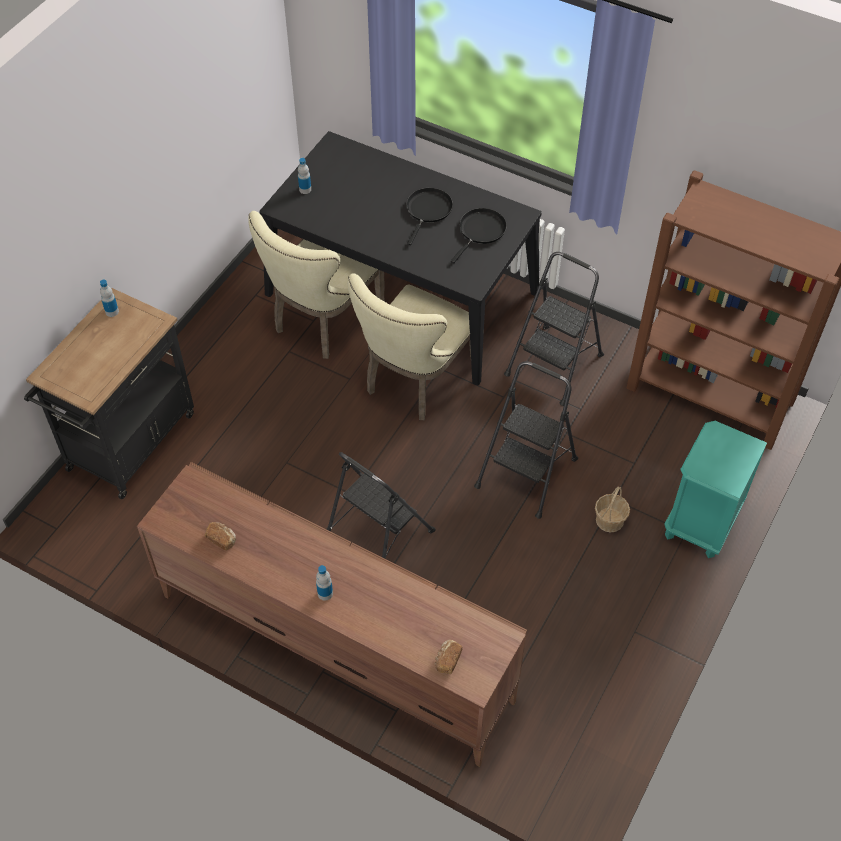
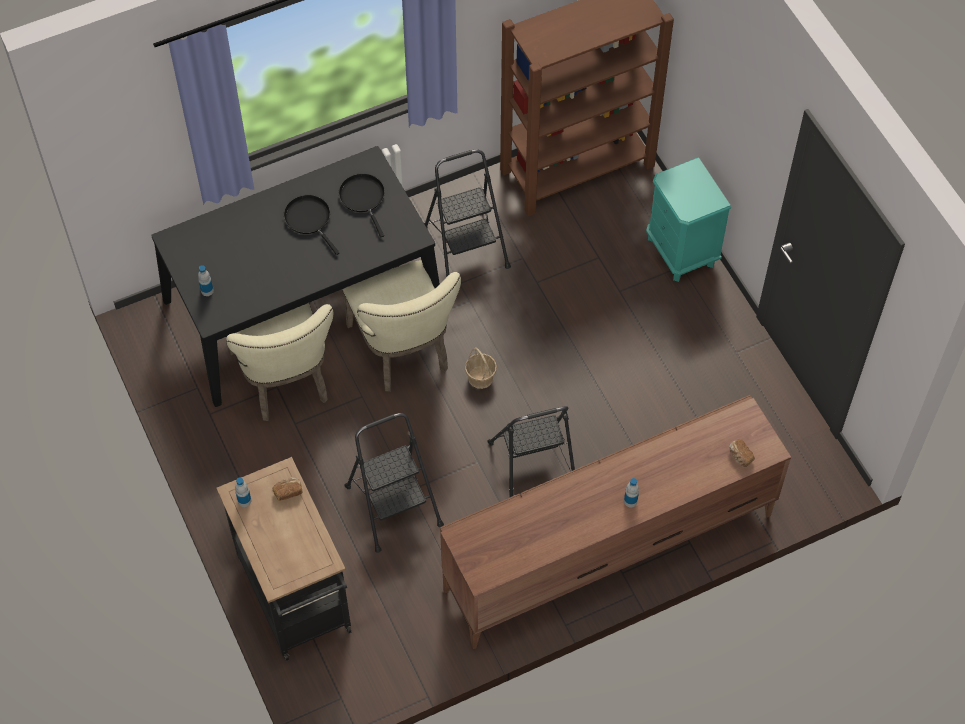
camera: 55 degrees left, 5 degrees up
(222, 539) = (531, 543): bread -> bread (288, 491)
(528, 469) = (550, 328): black step ladder -> black step ladder (392, 502)
(610, 520) = (635, 306): basket -> basket (480, 377)

